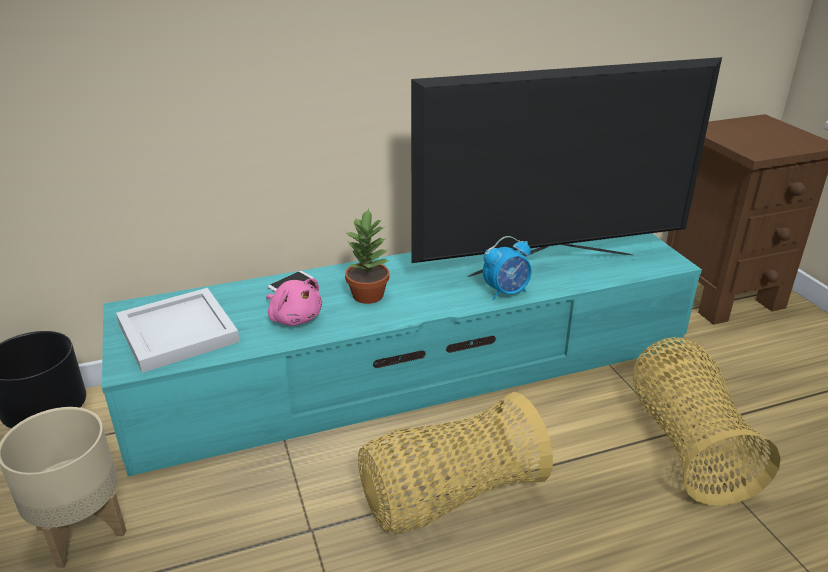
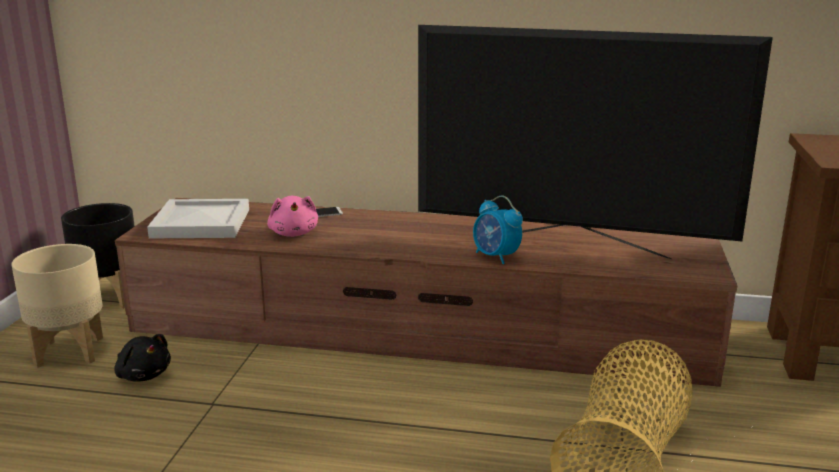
camera: 30 degrees right, 10 degrees down
(202, 526) = (143, 375): none -> black plush toy
(369, 295) = (371, 233): potted plant -> none
(413, 366) = (419, 326): turquoise tv stand -> brown tv stand
(449, 497) = (342, 420): basket -> none
(506, 292) = (496, 257): alarm clock -> alarm clock turned 45 degrees clockwise

